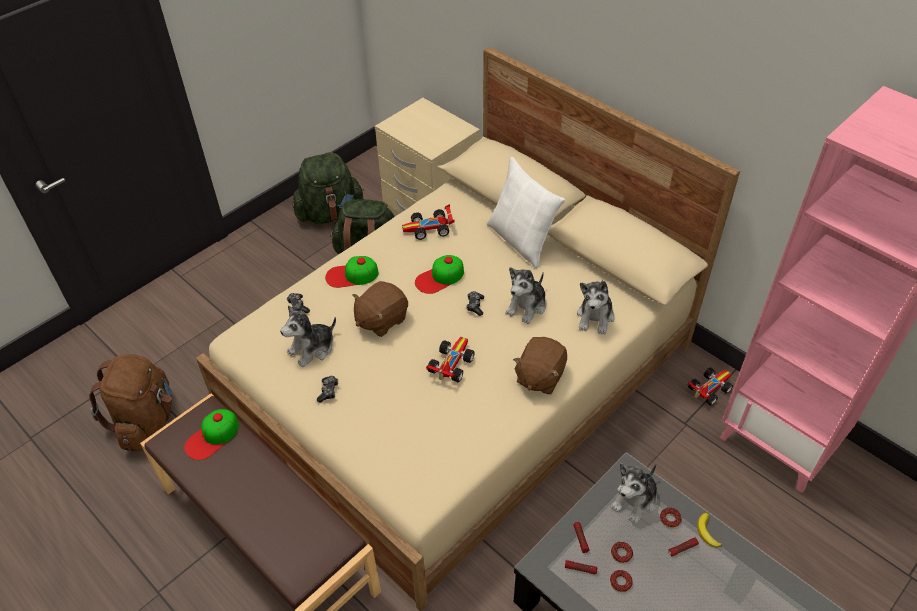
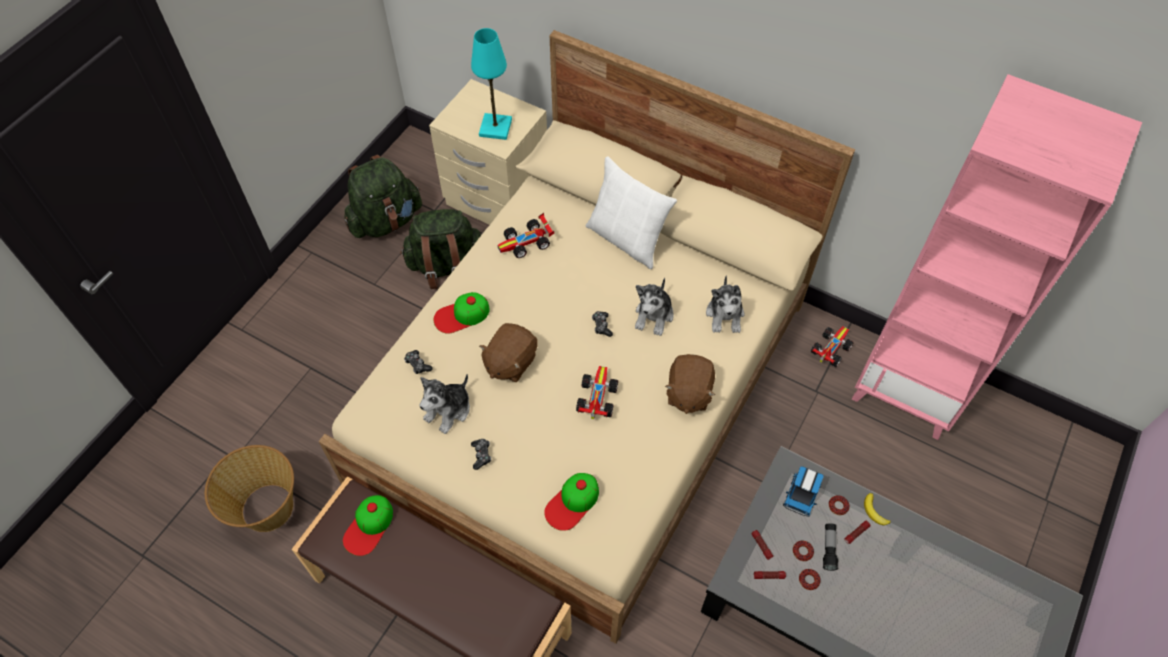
camera: 15 degrees left, 10 degrees up
(147, 421) = (266, 508): brown backpack -> basket
(431, 135) = (495, 128): none -> turquoise table lamp
(440, 277) = (556, 300): cap -> cap (572, 503)
(635, 500) = (801, 494): plush toy -> toy truck
(649, 557) = (829, 549): none -> flashlight

